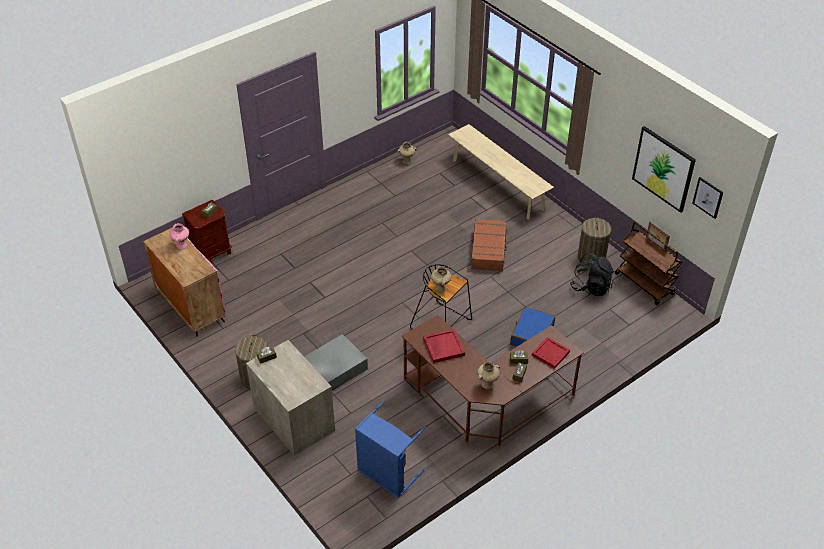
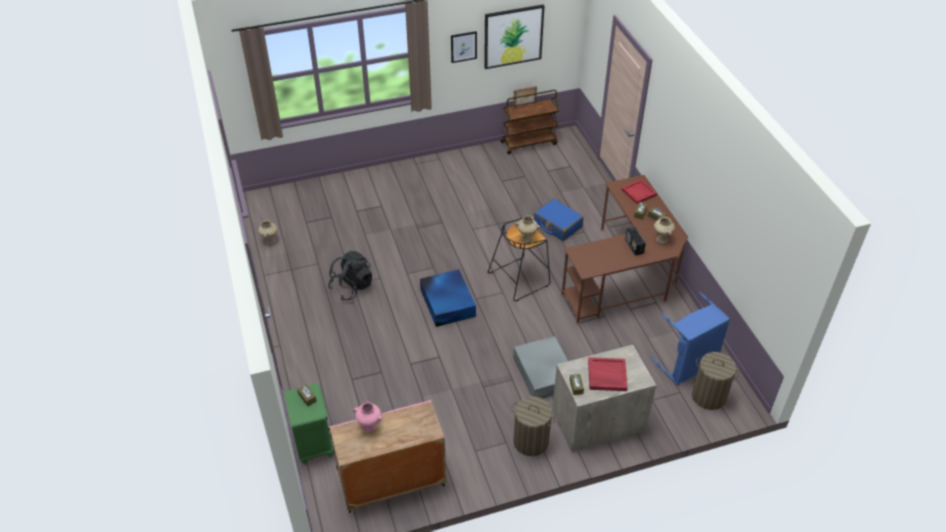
camera: 70 degrees left, 0 degrees up
(212, 253) = (314, 444): brown nightstand -> green nightstand
(389, 285) = (447, 302): none -> blue storage box
(443, 347) = (607, 255): red tray -> red tray (606, 376)
(465, 365) = (634, 247): none -> radio
(489, 250) = (437, 220): brown suitcase -> none
(497, 184) = (350, 188): beige bench -> none
(591, 257) = (482, 161): laundry basket -> laundry basket (709, 396)
(591, 287) = (517, 173): black backpack -> black backpack (351, 287)
(708, 197) = (561, 27): picture -> picture (463, 46)

